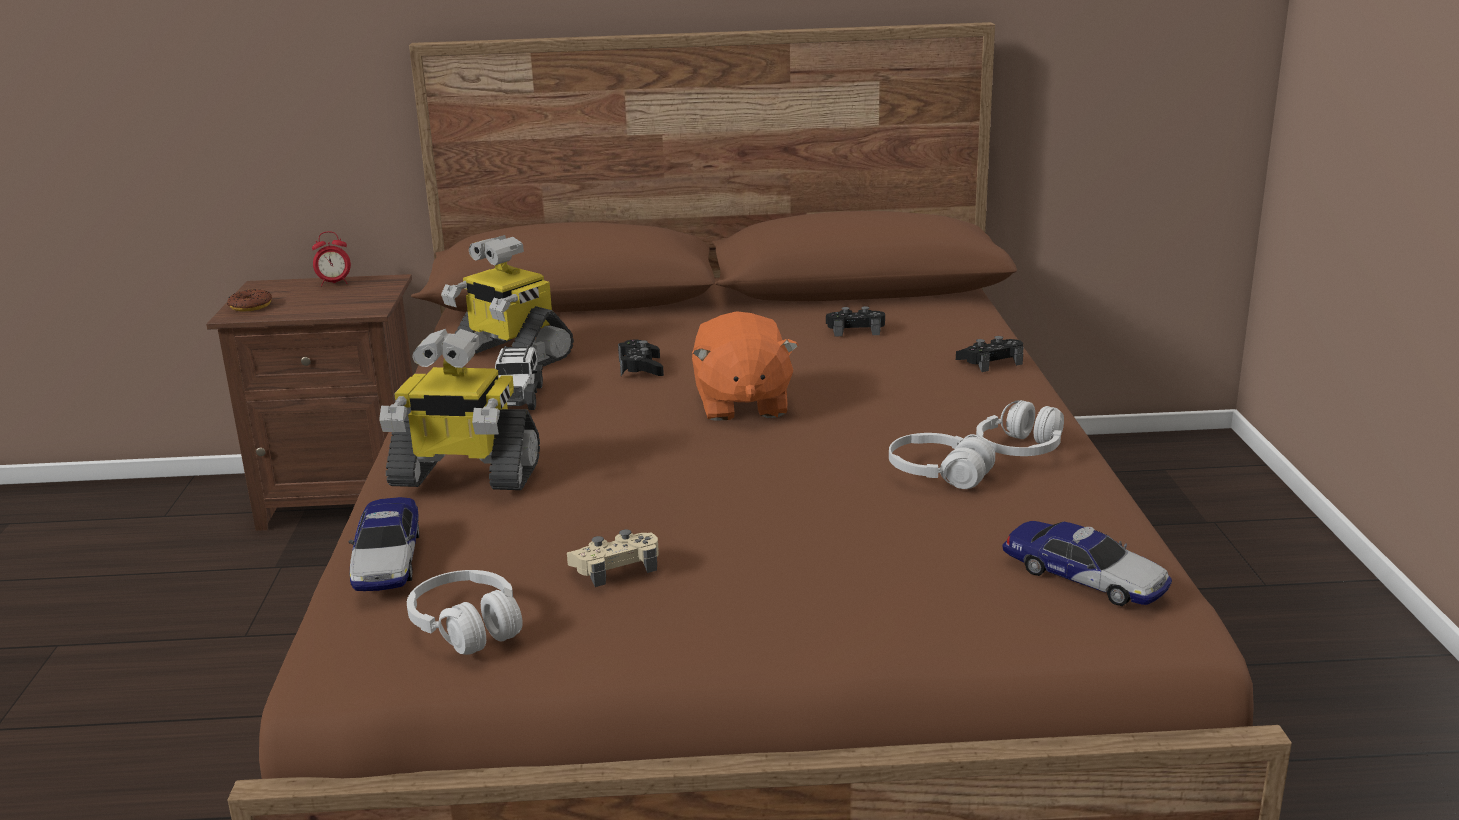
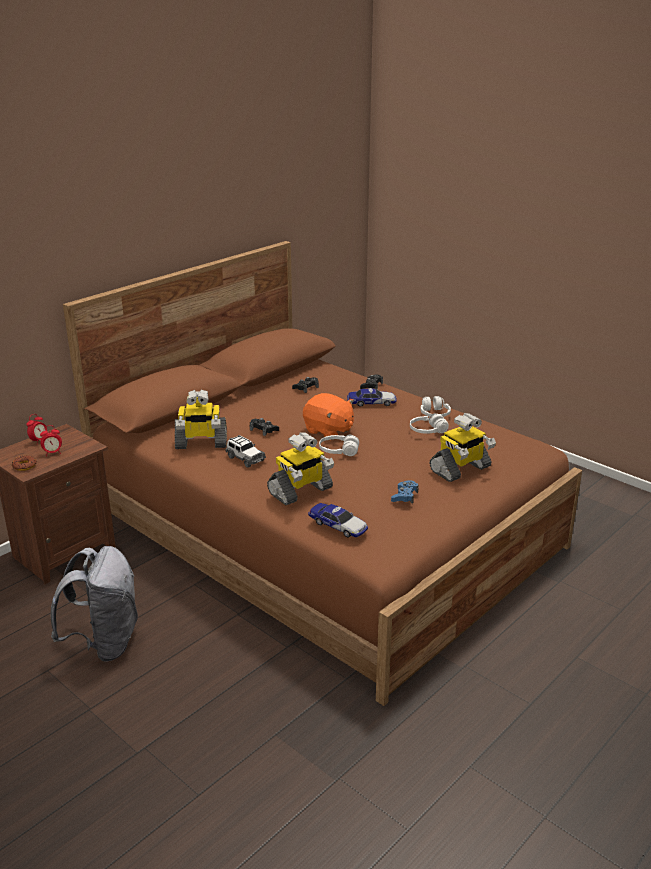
camera: 45 degrees left, 5 degrees up
(168, 647) = (104, 643): none -> grey backpack
(313, 302) = (53, 453): none -> alarm clock
(467, 627) = (399, 531): white headphones -> white headphones (338, 451)
(615, 566) = (404, 496): beige game controller -> blue game controller
(847, 571) = (460, 469): none -> toy robot
(1084, 577) = (511, 445): toy car -> toy car (371, 402)

